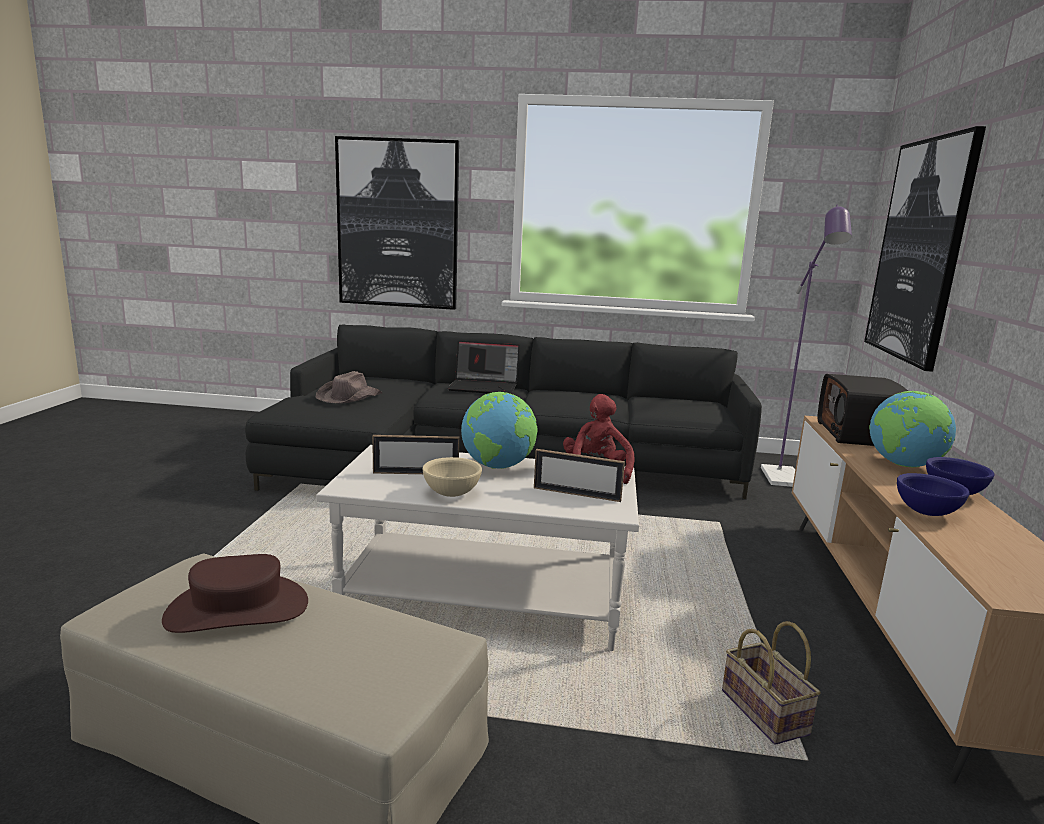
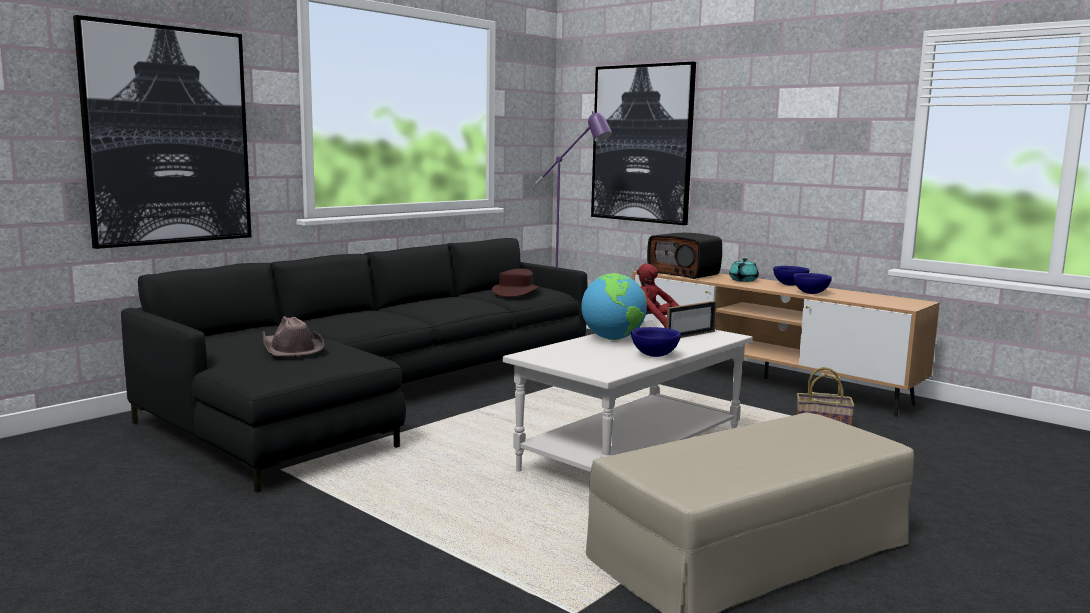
camera: 55 degrees left, 5 degrees down
(237, 609) = (722, 455): brown hat -> brown hat (515, 292)
(416, 473) = (599, 355): picture frame -> none
(452, 493) = (655, 355): beige bowl -> blue bowl
(484, 387) = (360, 312): laptop -> none
(903, 465) = (743, 280): globe -> turquoise teapot

